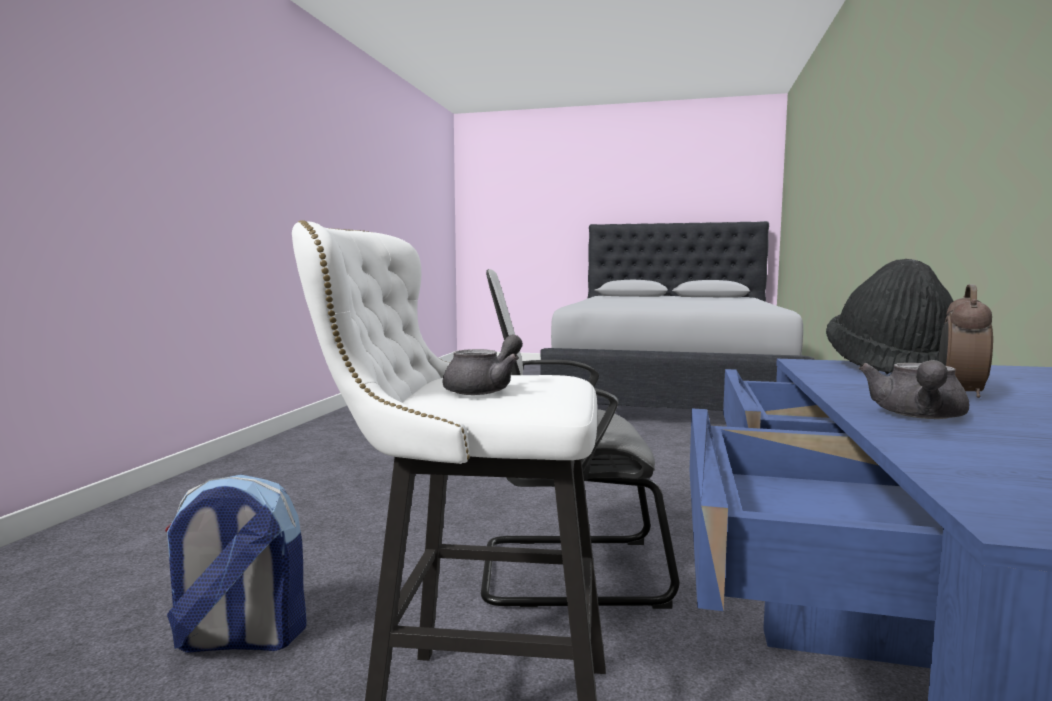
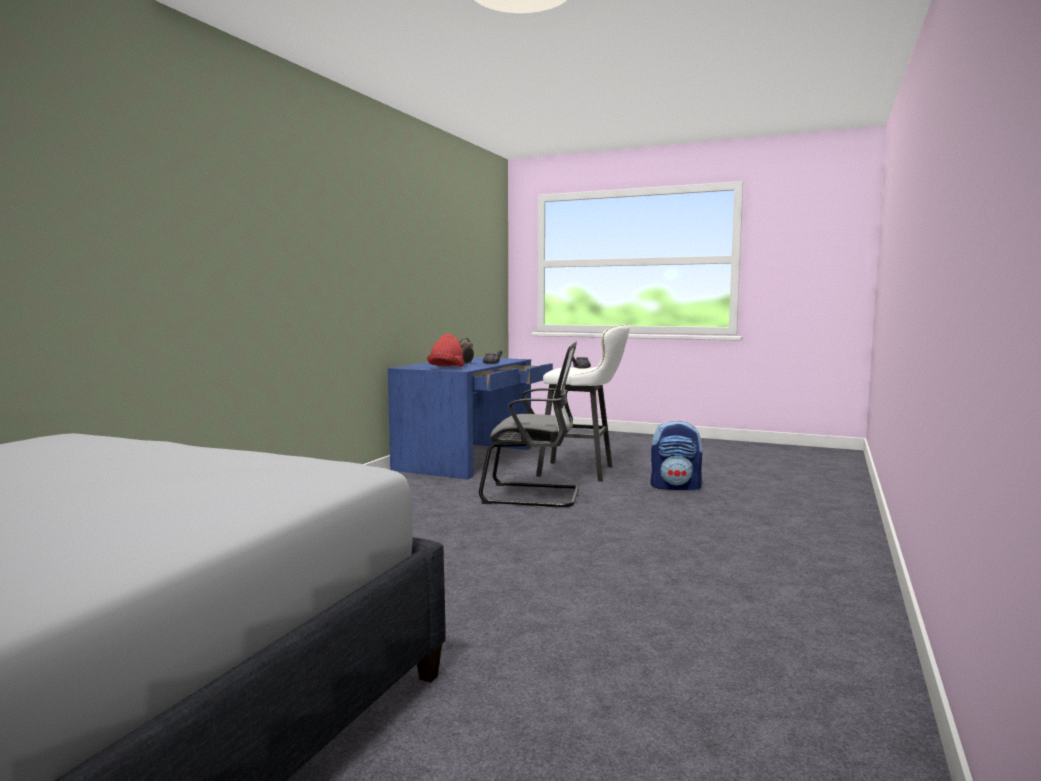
camera: 170 degrees left, 0 degrees up
(889, 368) = (446, 368): black hat -> red hat

